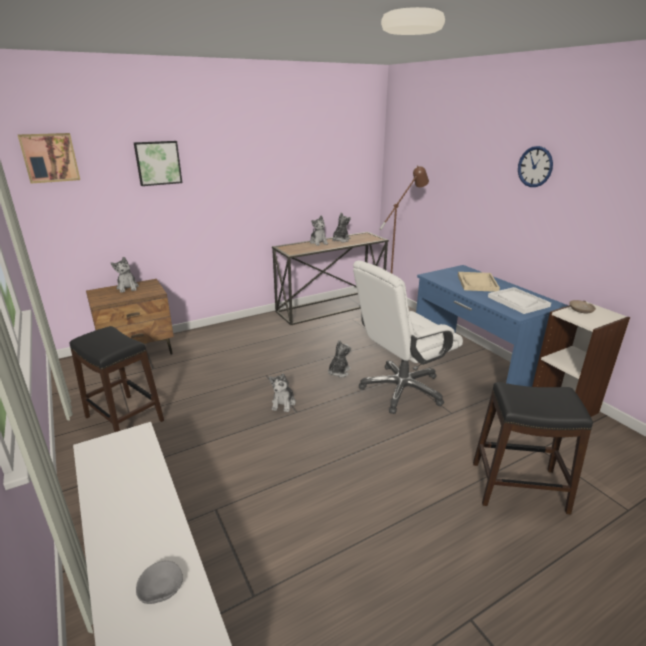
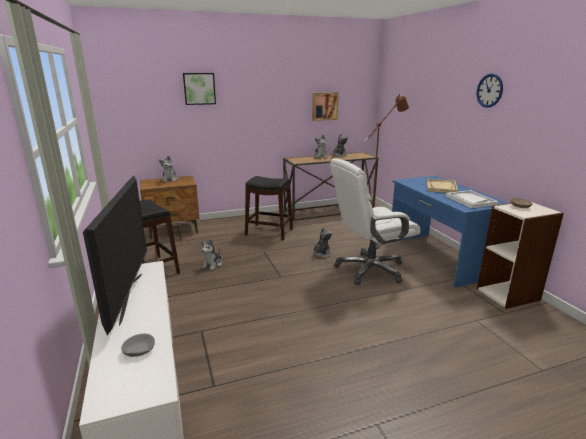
camera: 10 degrees right, 5 degrees down
(50, 157) = (124, 81): picture -> picture (324, 106)
(121, 492) = (130, 297): none -> television
(283, 403) = (272, 270): plush toy -> plush toy (212, 264)
(519, 487) = (448, 344): black stool -> black stool (269, 232)

